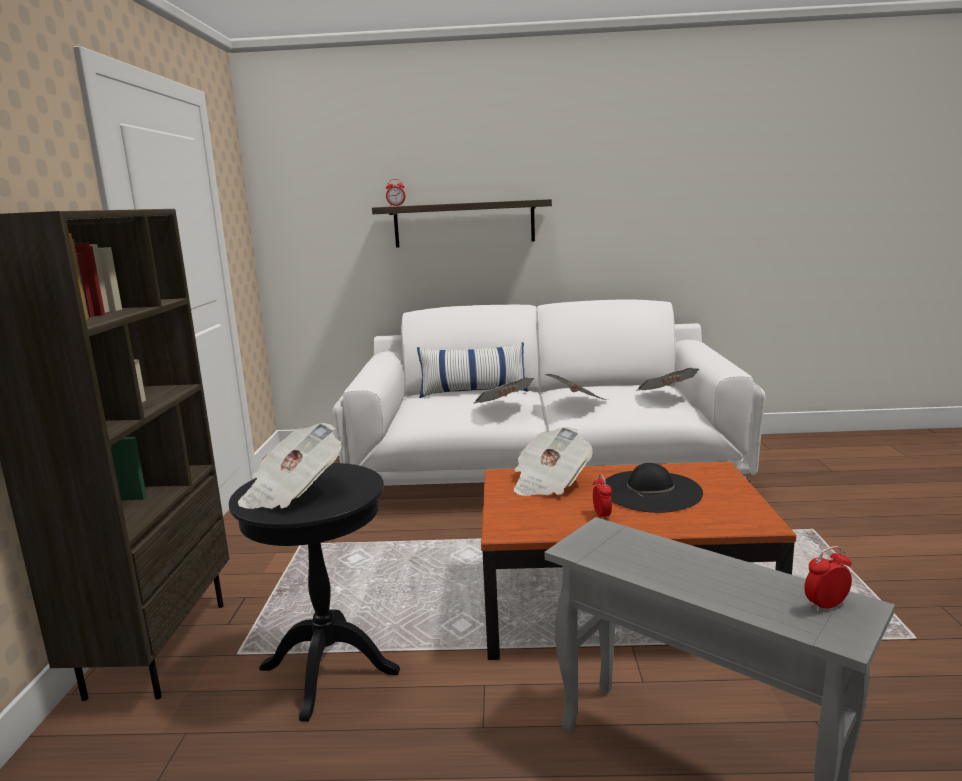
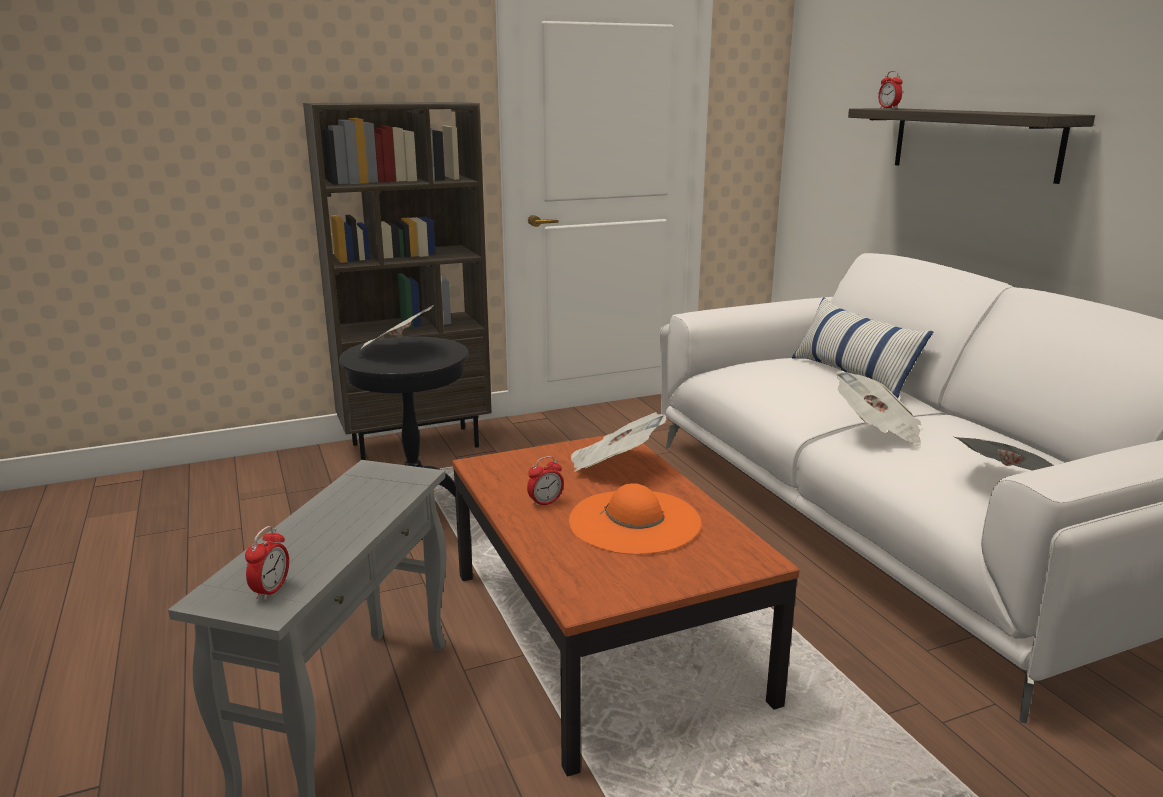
camera: 65 degrees right, 5 degrees up
(503, 407) = (804, 397): newspaper -> none
(650, 491) = (635, 521): black hat -> orange hat
(826, 605) = (271, 590): alarm clock -> alarm clock turned 60 degrees clockwise

